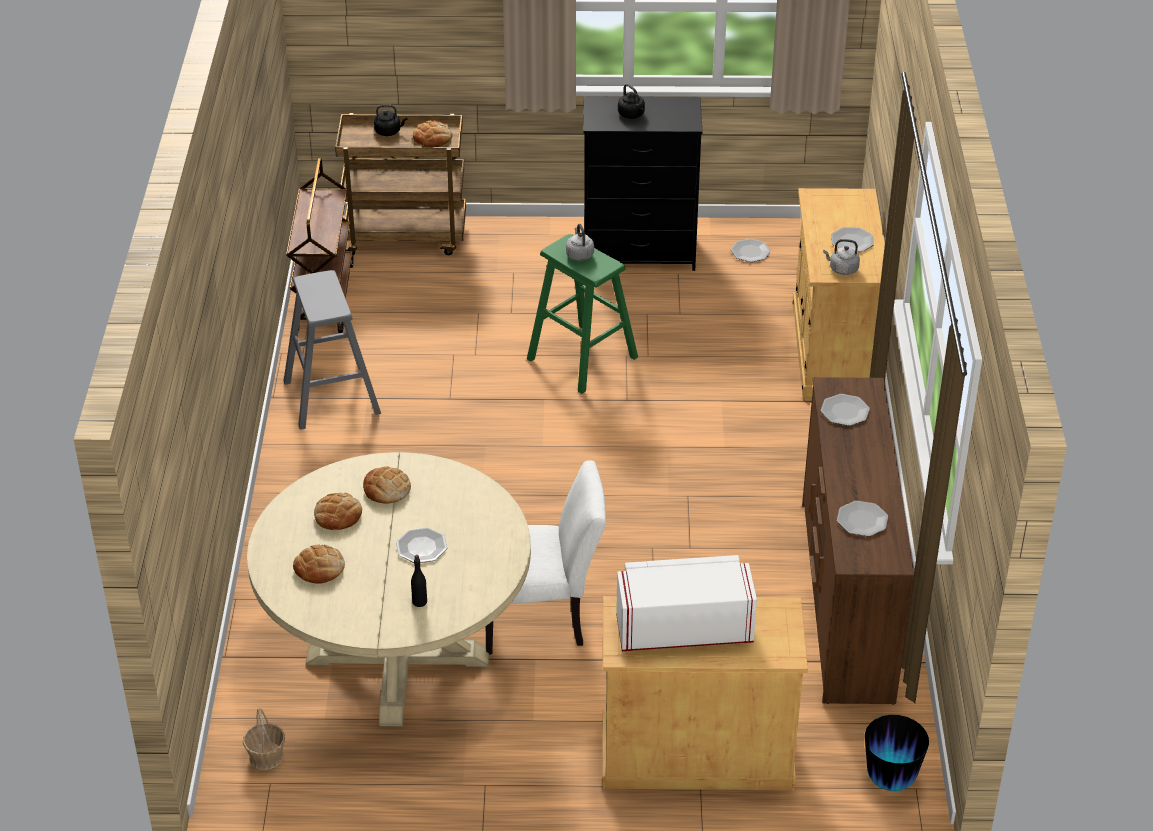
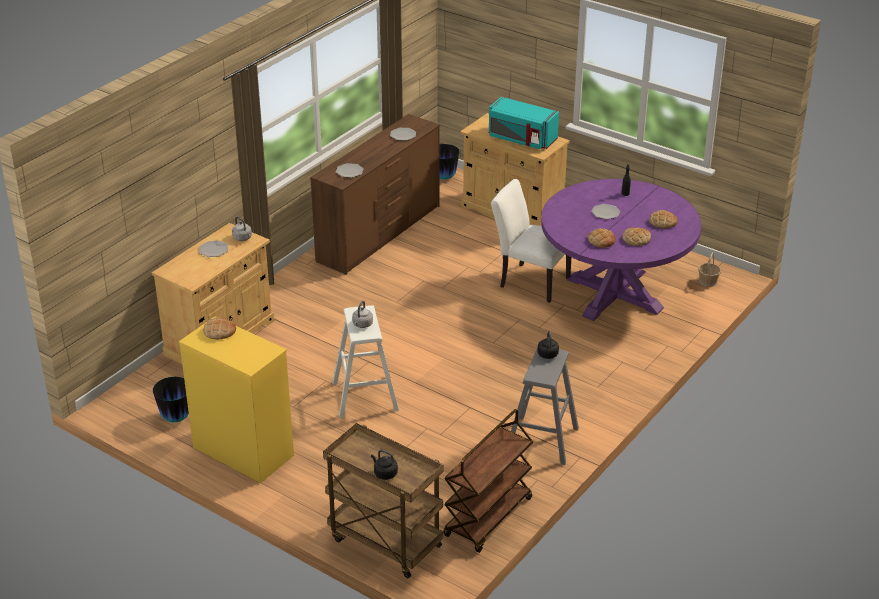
camera: 145 degrees left, 5 degrees down
(397, 657) = (614, 294): beige dining table -> purple dining table
(433, 138) = (359, 452): bread -> bread (219, 331)
(582, 358) = (365, 396): green stool -> white stool
(632, 115) = (241, 346): black kettle -> black kettle (547, 353)
(640, 252) = (242, 451): black dresser -> yellow dresser
(683, 627) = (521, 139): white microwave -> turquoise microwave
(750, 251) = (176, 418): plate -> vase

